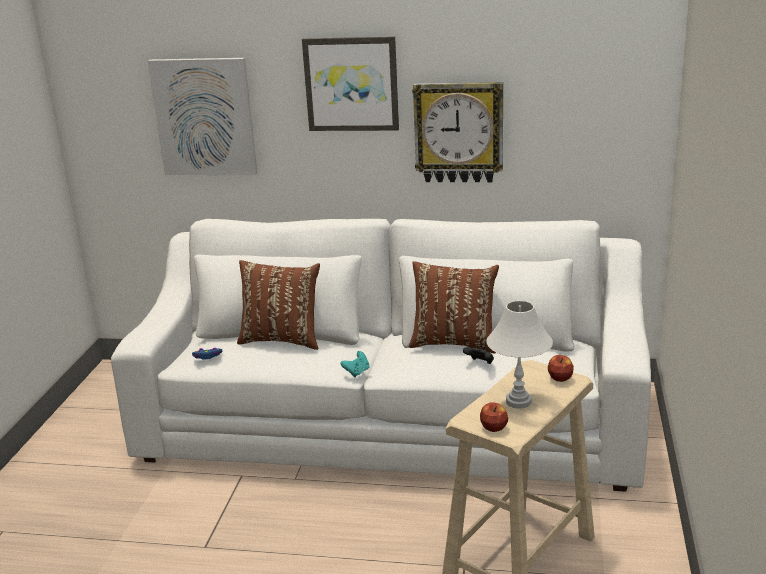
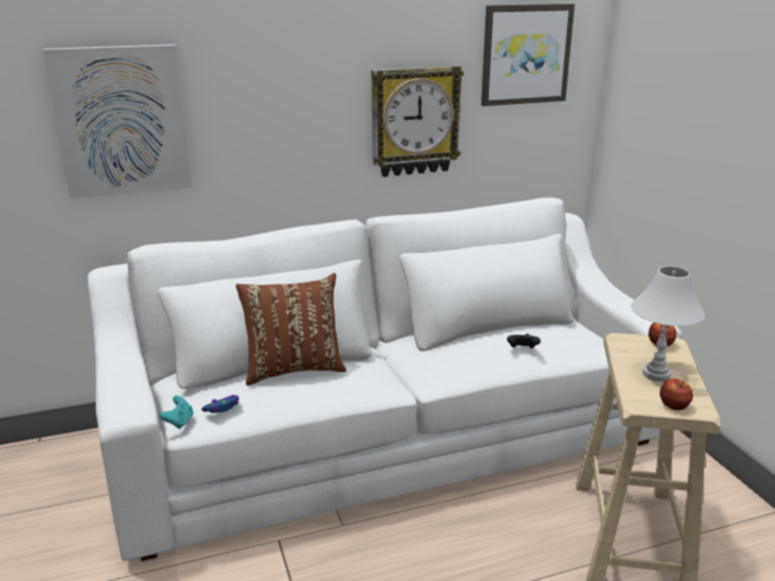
camera: 30 degrees left, 0 degrees up
(351, 84) = (304, 73): picture -> picture (525, 54)
(357, 372) = (403, 387): turquoise game controller -> turquoise game controller (179, 422)
(454, 343) = (474, 335): brown pillow -> none

